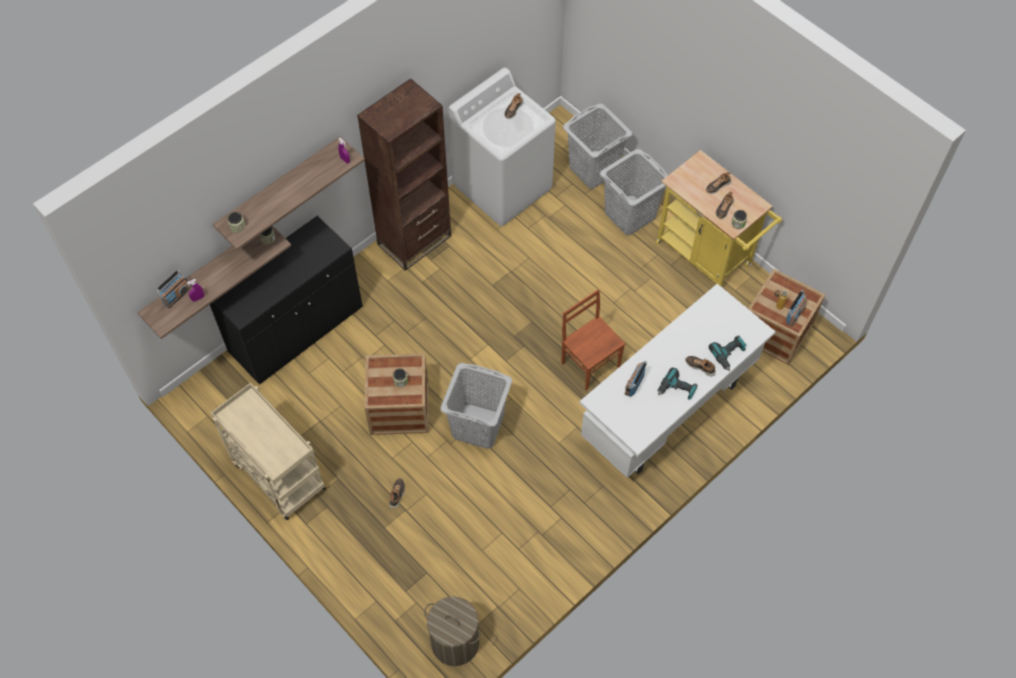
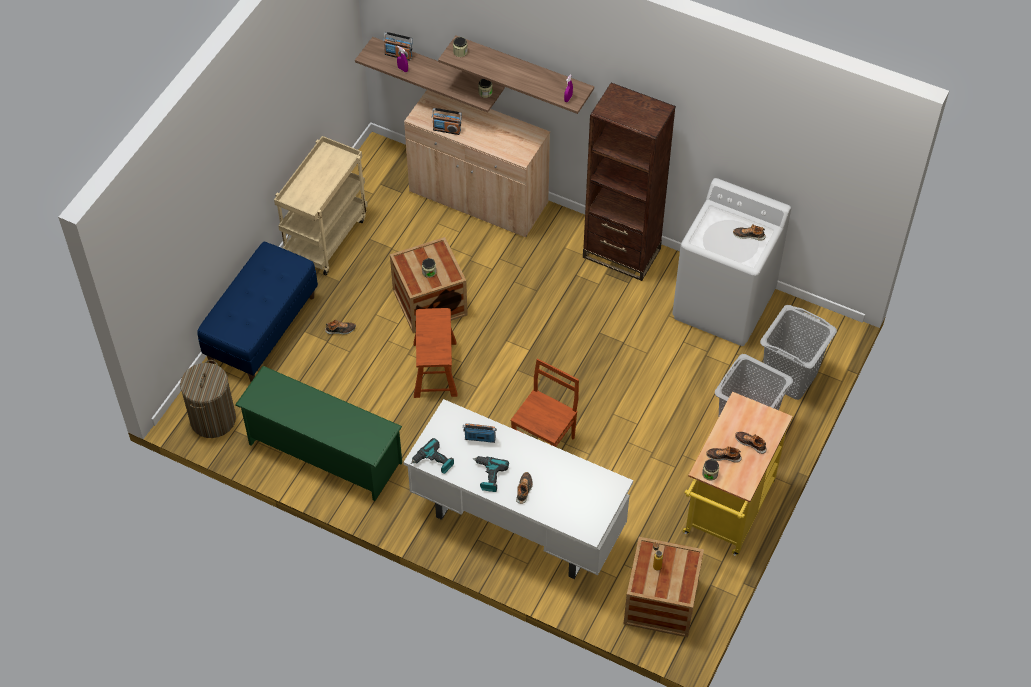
camera: 70 degrees right, 5 degrees down
(296, 330) = (478, 198): black cabinet -> beige cabinet
(364, 566) = (262, 329): none -> blue bench
(477, 426) = (435, 369): grey laundry basket -> brown stool
(534, 549) = (324, 453): none -> green shoe rack
(729, 354) = (549, 511): power drill -> power drill (433, 462)
(794, 315) = (653, 583): radio -> radio (447, 129)

